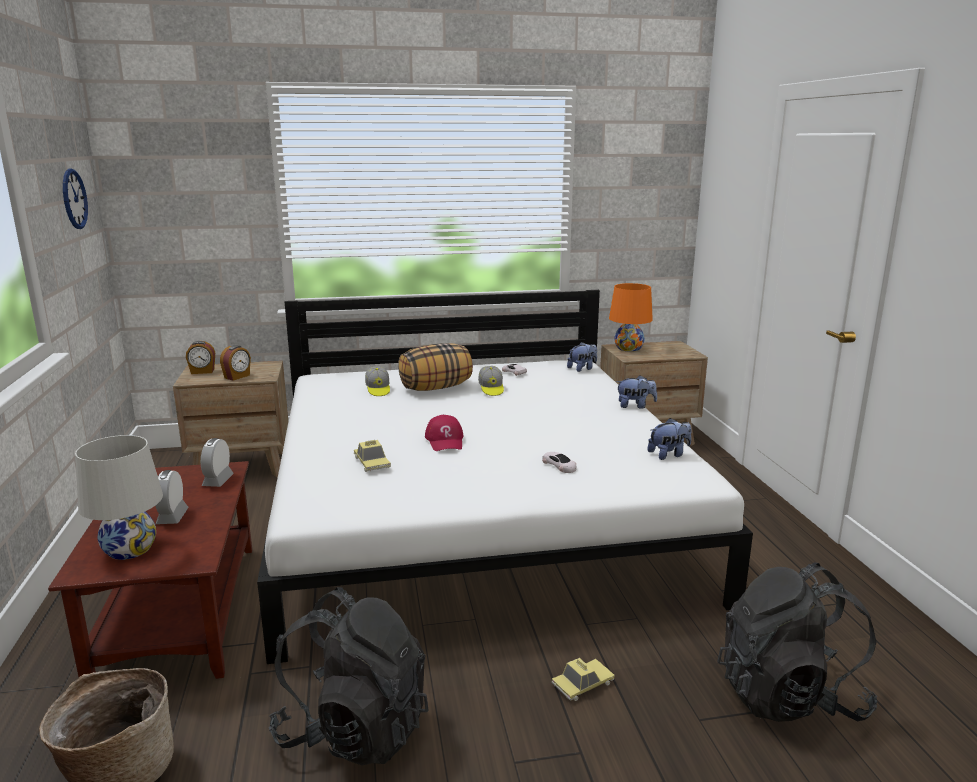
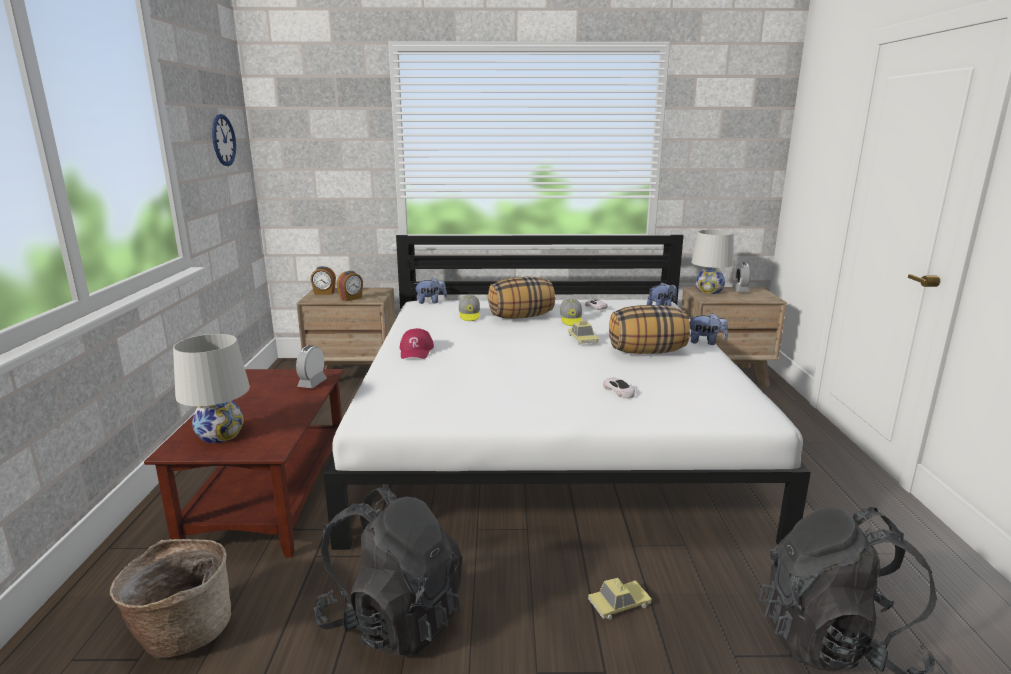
camera: 10 degrees right, 0 degrees up
(172, 516) = (264, 410): alarm clock -> alarm clock (740, 290)
(372, 463) = (445, 376): toy car -> toy car (582, 339)
(445, 440) = (517, 362): red cap -> red cap (416, 351)
(578, 420) = (647, 352): none -> pillow
(628, 348) = (709, 291): orange table lamp -> white table lamp
(669, 454) = (730, 388): plush toy -> plush toy (431, 302)

